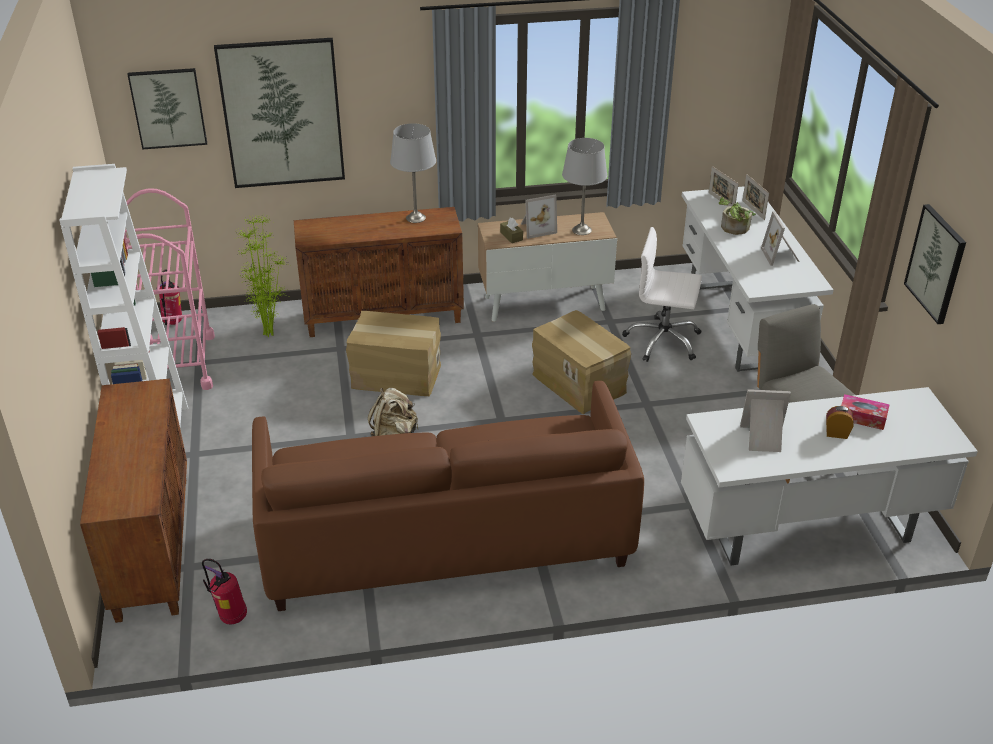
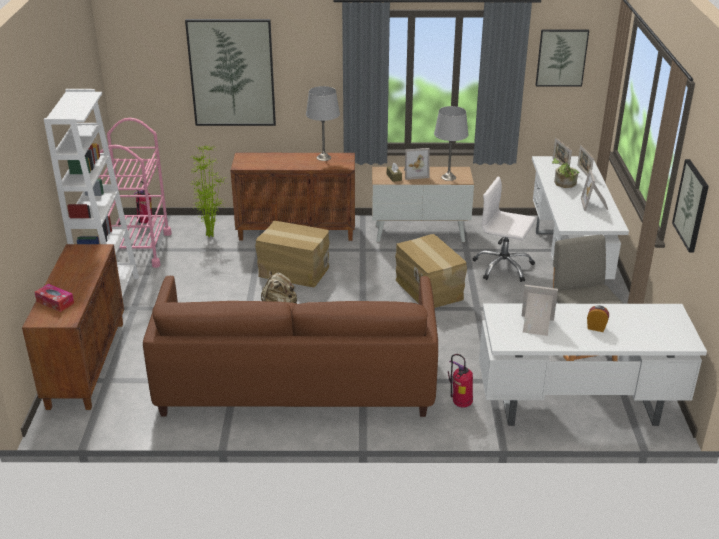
camera: 10 degrees right, 5 degrees down
(168, 108) = (151, 63): picture -> picture (561, 57)
(231, 618) = (126, 417): fire extinguisher -> fire extinguisher (460, 404)
(862, 417) = (620, 319): tissue box -> tissue box (55, 302)

